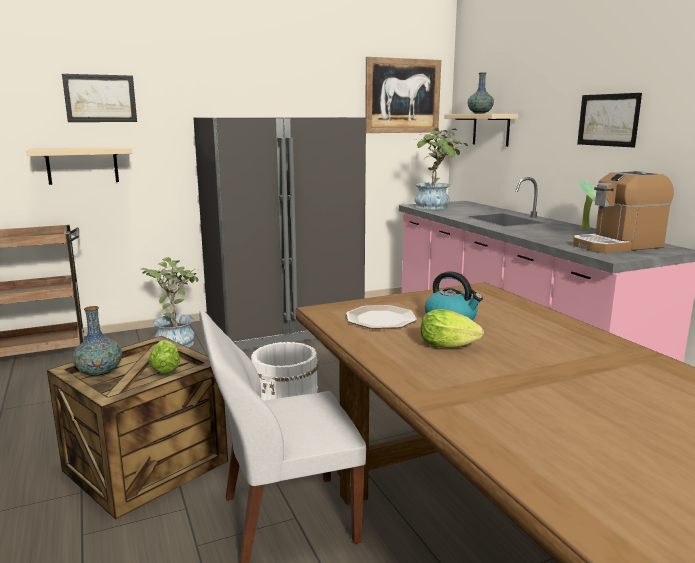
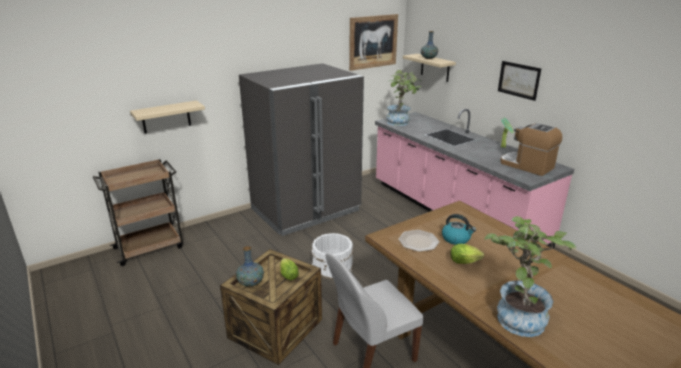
camera: 10 degrees left, 10 degrees up
(100, 98) = (176, 69): picture -> none
(176, 341) = (240, 229): potted plant -> potted plant (516, 315)
(617, 245) = (527, 166): coffee machine -> coffee machine turned 75 degrees clockwise

